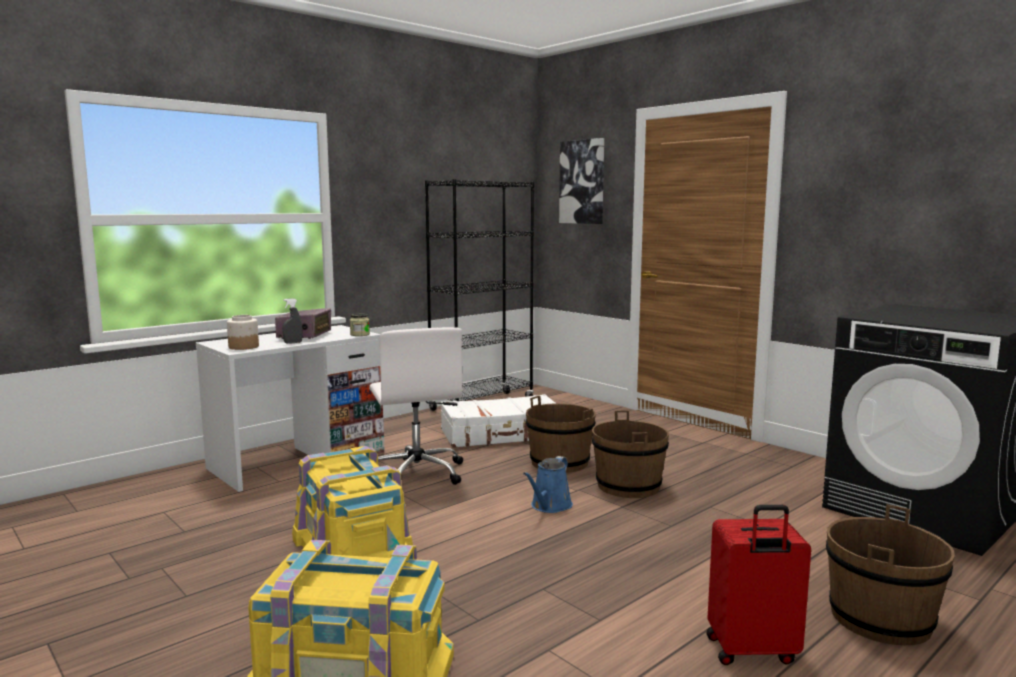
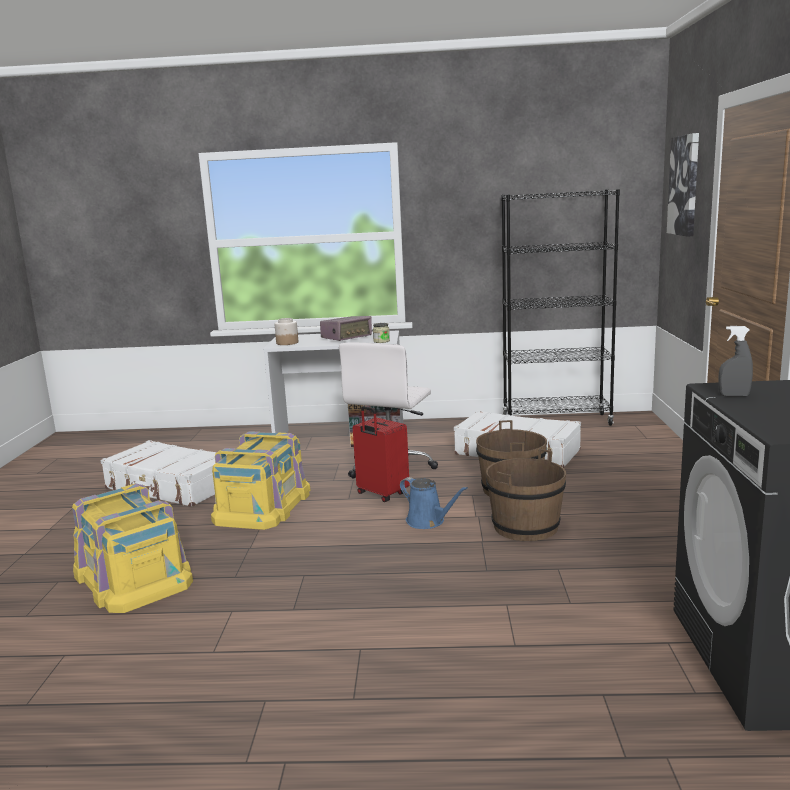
camera: 45 degrees right, 5 degrees up
(171, 567) = (170, 486): none -> white suitcase
(293, 343) = (322, 343): grey spray bottle -> grey spray bottle (733, 395)
(549, 506) = (428, 521): blue watering can -> blue watering can turned 120 degrees counterclockwise
(752, 651) = (334, 677): red suitcase -> red suitcase (381, 494)
(881, 619) = (482, 714): brown bucket -> none

